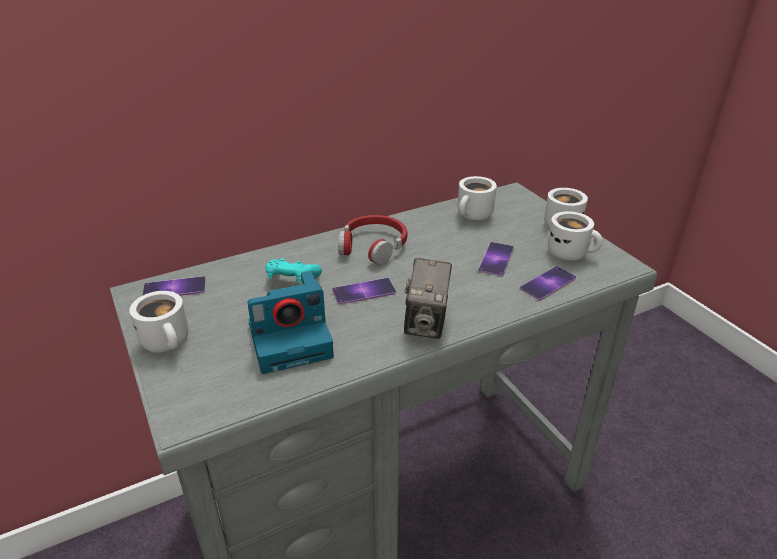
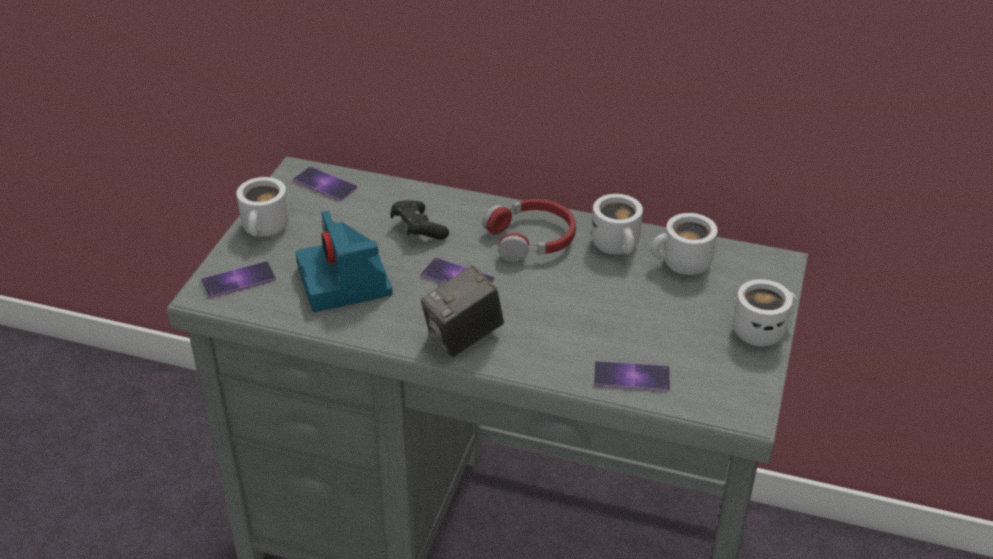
camera: 45 degrees right, 5 degrees up
(292, 279) = (418, 230): turquoise game controller -> black game controller
(292, 340) = (346, 283): camera -> camera turned 45 degrees clockwise
(496, 259) = (624, 322): phone -> phone (238, 280)
(571, 253) = (713, 364): white mug -> white mug (618, 246)

